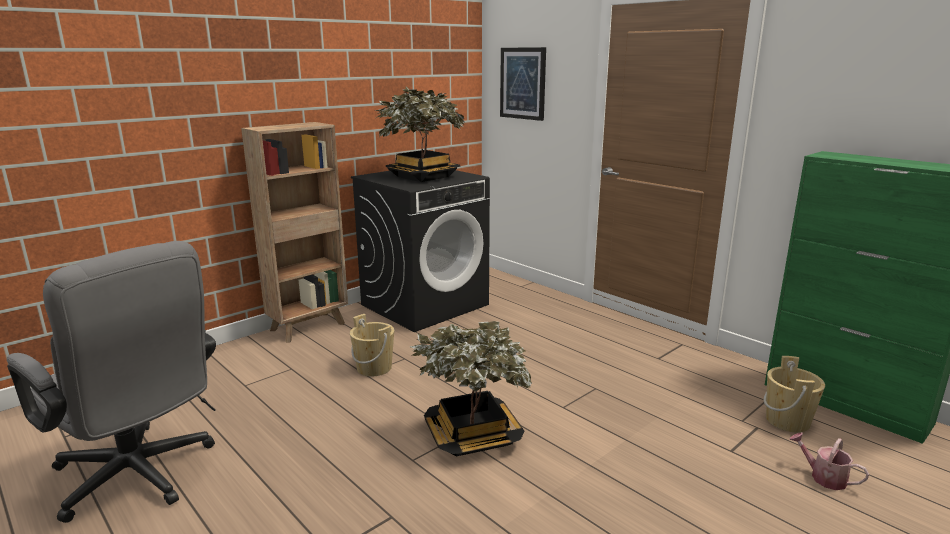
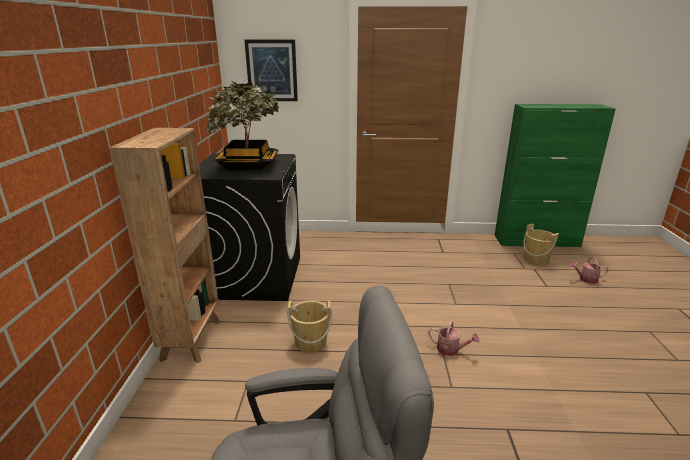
camera: 45 degrees left, 5 degrees up
(473, 437) = (451, 349): potted plant -> watering can

